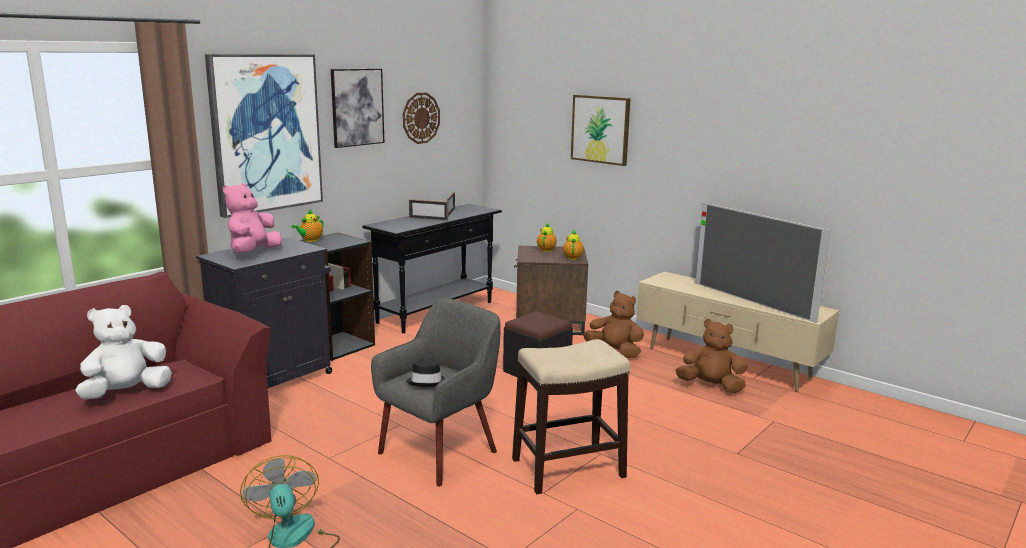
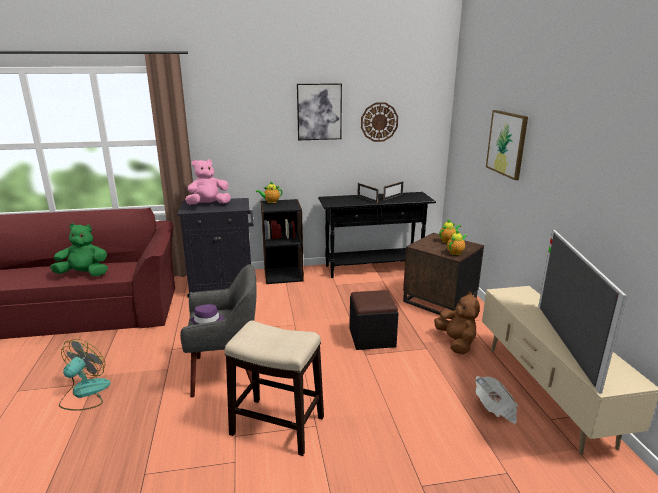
camera: 40 degrees right, 5 degrees up
(126, 393) = (84, 274): white plush toy -> green plush toy
(265, 133) = (243, 127): picture -> none
(427, 381) = (208, 321): black hat -> purple hat
(711, 386) = (495, 409): brown plush toy -> newspaper

